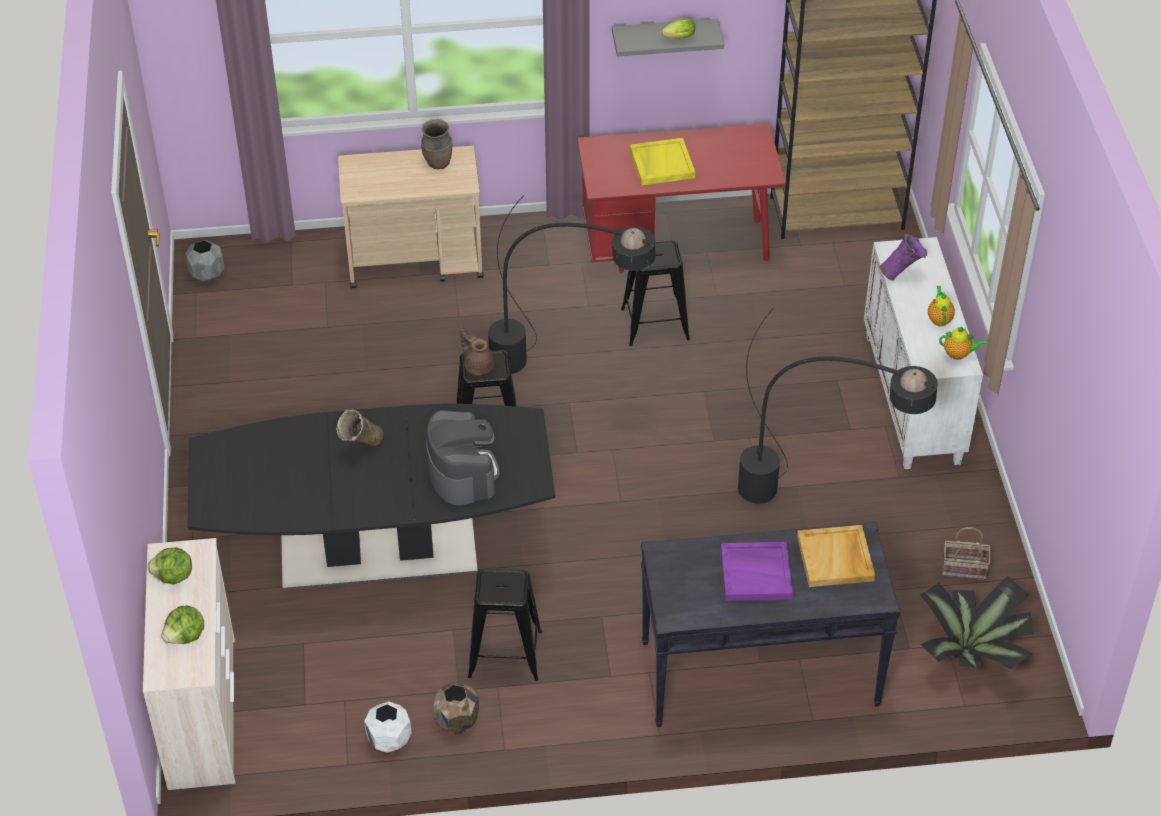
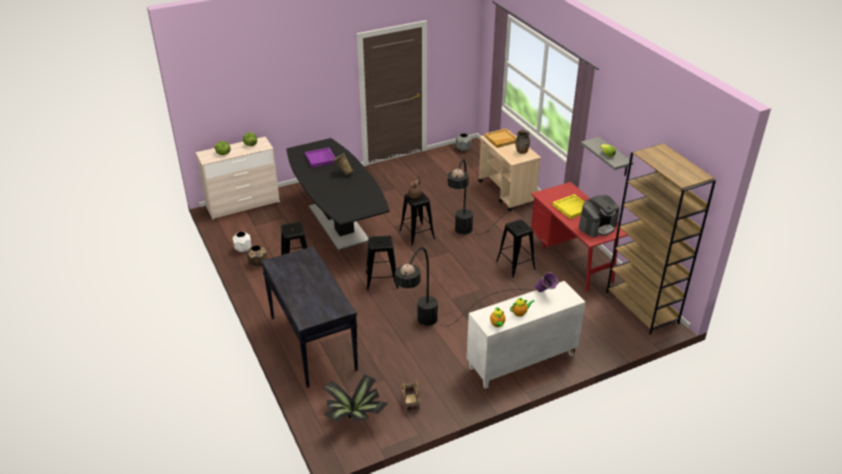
camera: 70 degrees right, 10 degrees down
(462, 473) = (341, 198): coffee machine -> coffee machine (597, 226)
(613, 526) = (381, 280): none -> black stool
(756, 573) = (307, 281): purple tray -> purple tray (321, 159)
(836, 559) = (325, 304): beige tray -> beige tray (501, 139)

